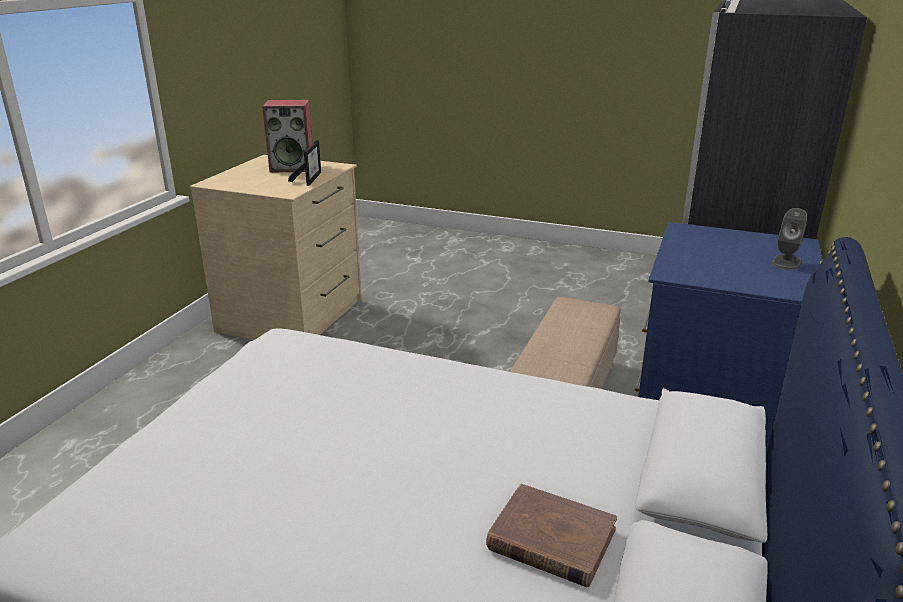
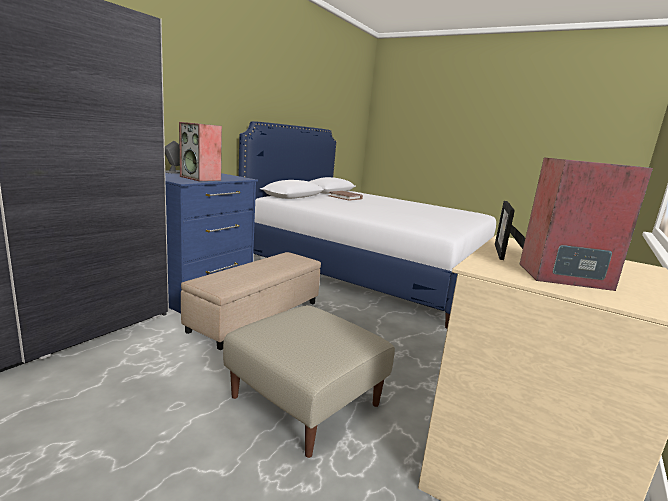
camera: 170 degrees left, 10 degrees down
(448, 328) = (304, 400): none -> beige ottoman
(700, 247) = (201, 178): none -> speaker

